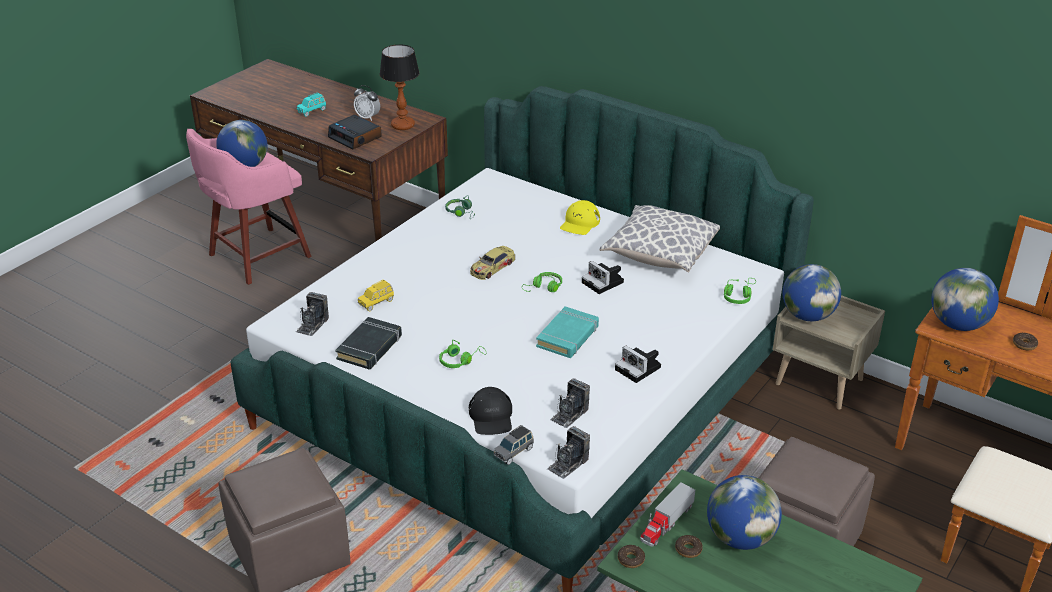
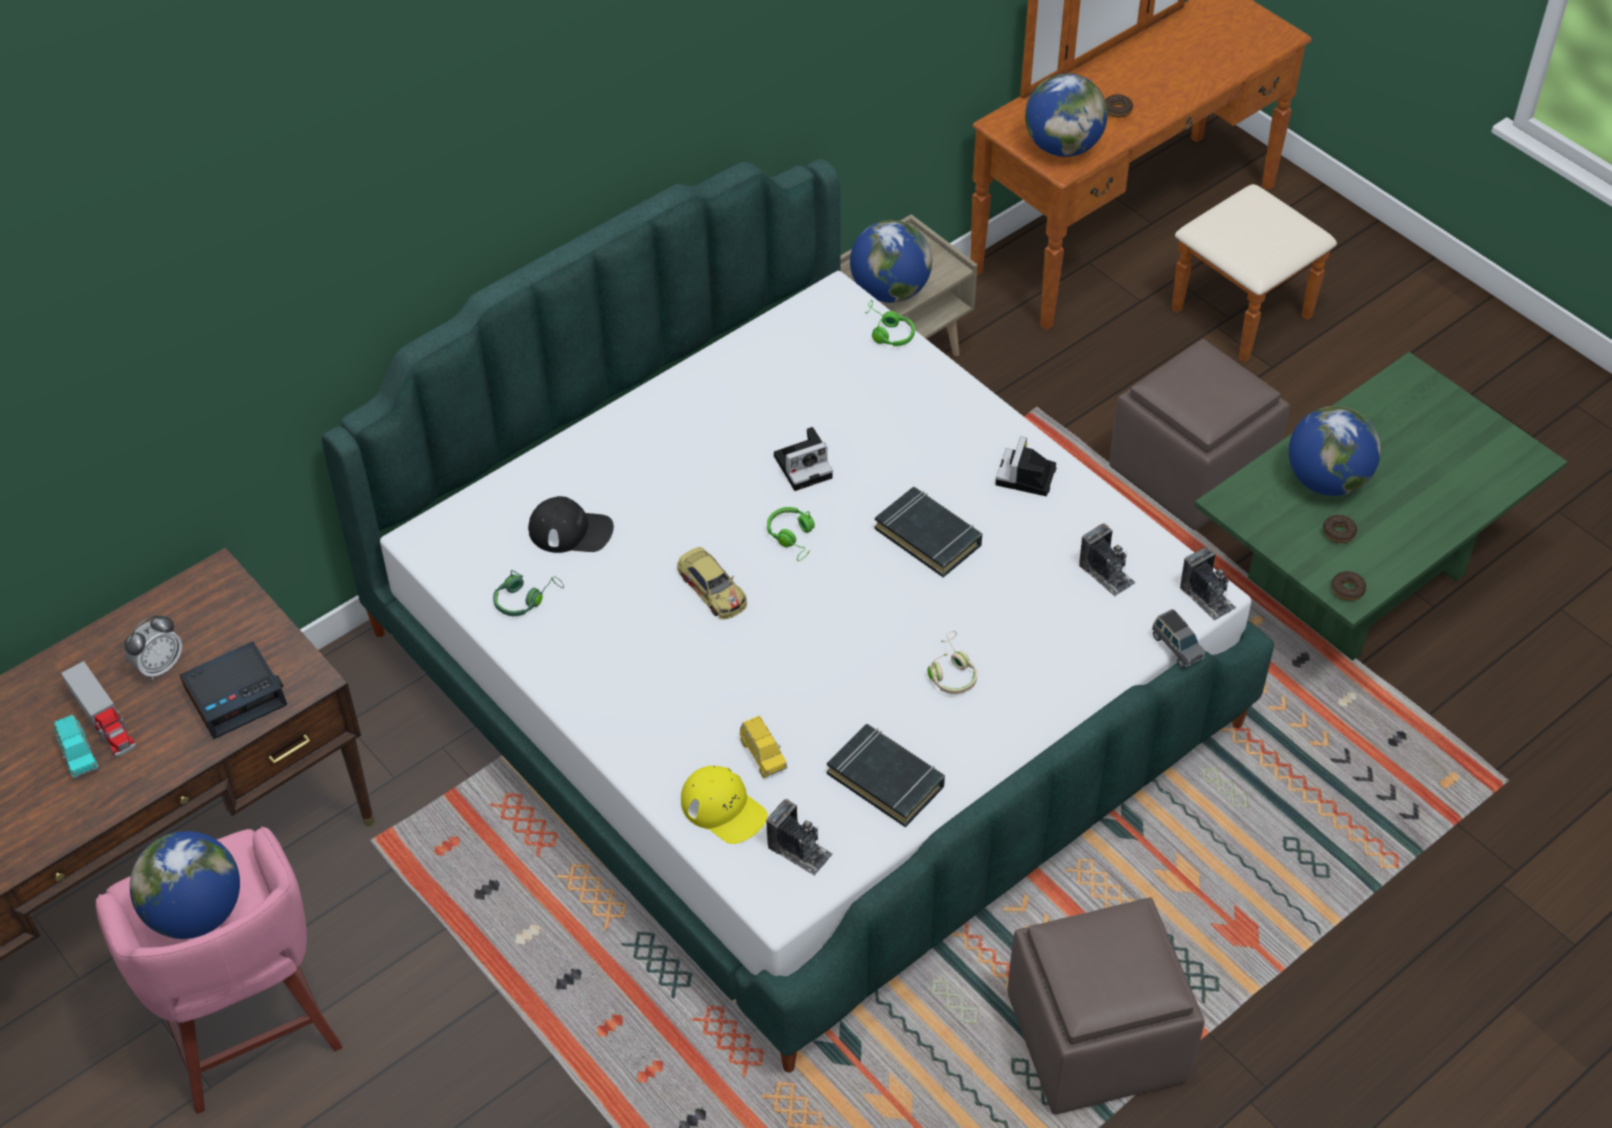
camera: 75 degrees left, 15 degrees up
(403, 126) = (226, 616): table lamp -> none
(460, 360) = (951, 672): green headphones -> beige headphones
(491, 417) = (1092, 659): black cap -> black cap (571, 531)
(568, 336) = (928, 536): turquoise book -> black book
(580, 223) = (624, 455): yellow cap -> yellow cap (723, 808)
(639, 369) = (1026, 478): camera -> camera turned 135 degrees clockwise
(659, 254) = (750, 385): pillow -> none
(666, 523) = (1290, 540): toy truck -> toy truck (103, 719)

